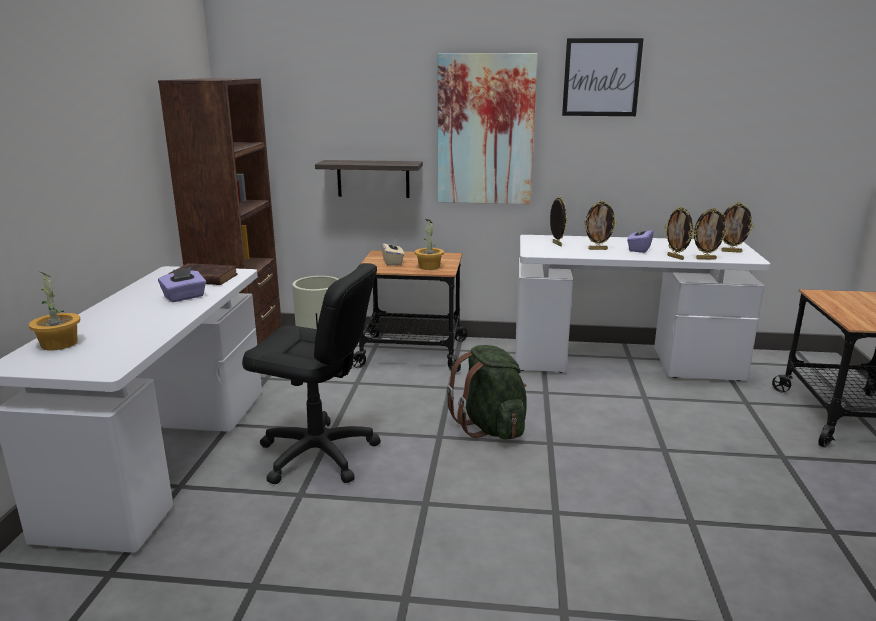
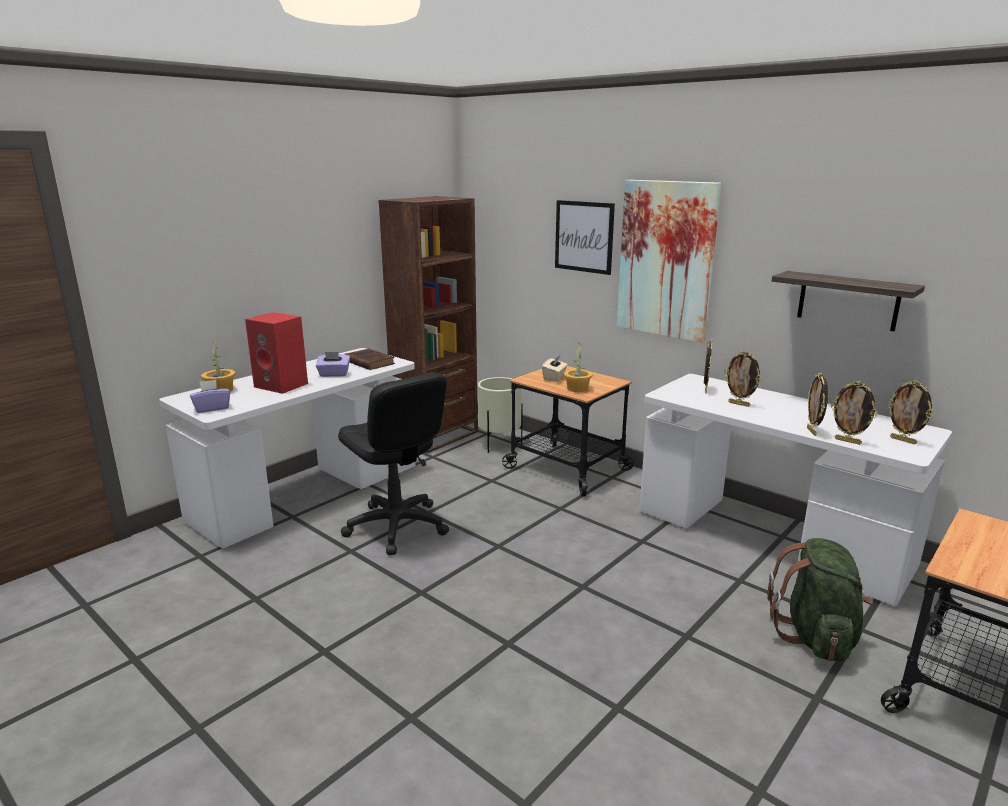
camera: 35 degrees right, 0 degrees up
(139, 320) = (282, 385): none -> red speaker
(373, 179) = (566, 296): shelf -> shelf (848, 301)
(491, 427) = (550, 554): green backpack -> green backpack (816, 636)
(601, 77) = (788, 212): picture -> picture (584, 236)
(639, 249) = (787, 414): purple tissue box -> purple tissue box (212, 408)

